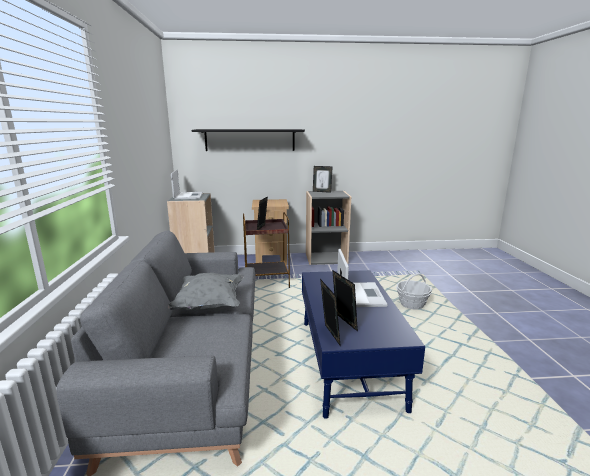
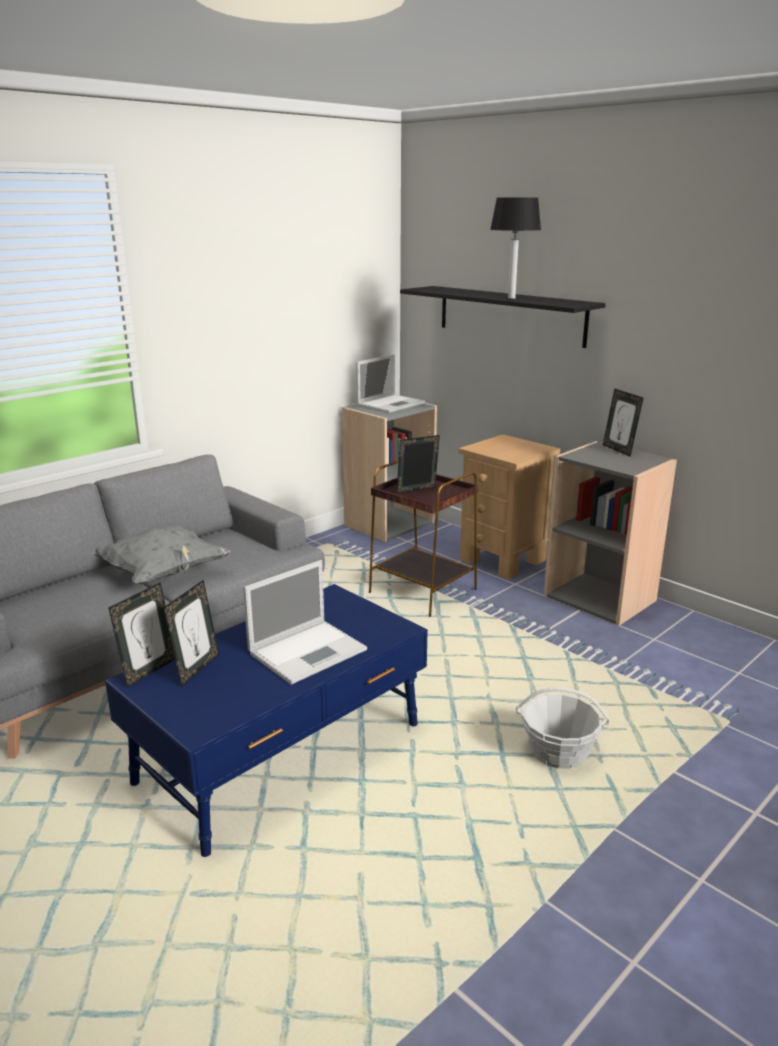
camera: 50 degrees right, 5 degrees up
(262, 129) = (511, 298): none -> table lamp

